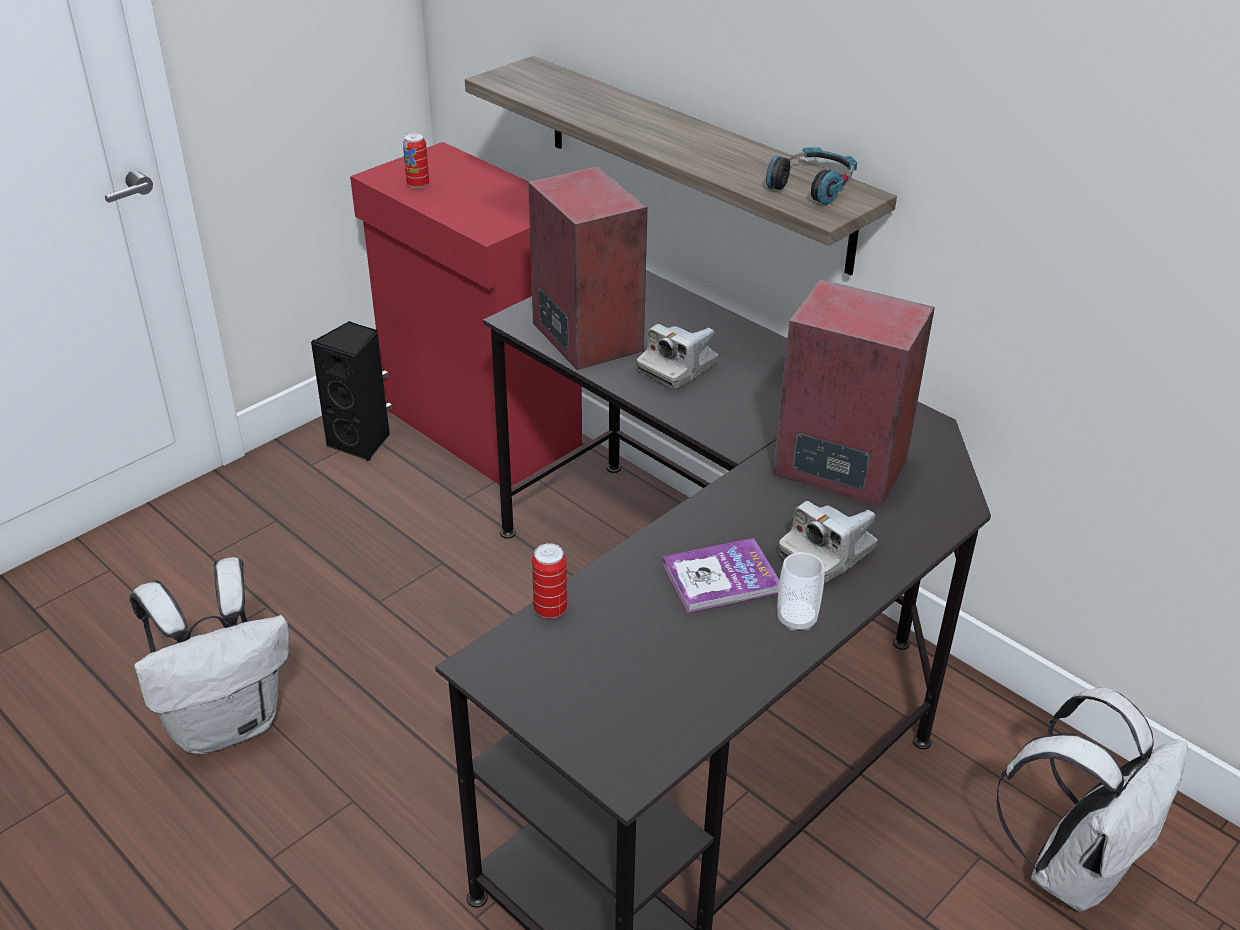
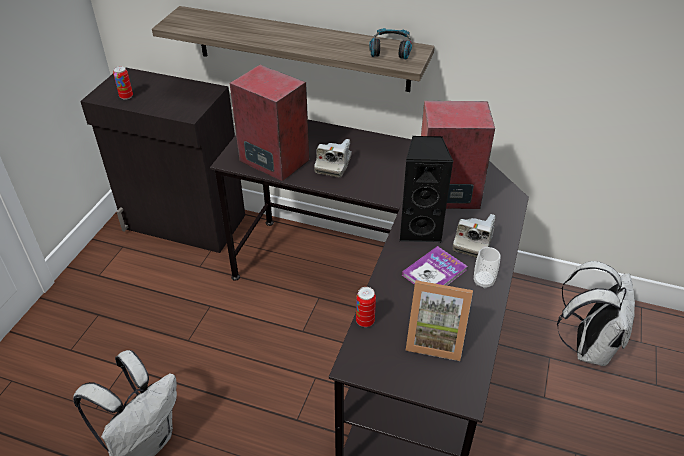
camera: 25 degrees left, 5 degrees up
(362, 442) = (121, 252): black speaker -> black speaker (420, 229)
(480, 428) = (184, 223): red cabinet -> black cabinet
(643, 675) = (435, 339): none -> picture frame

